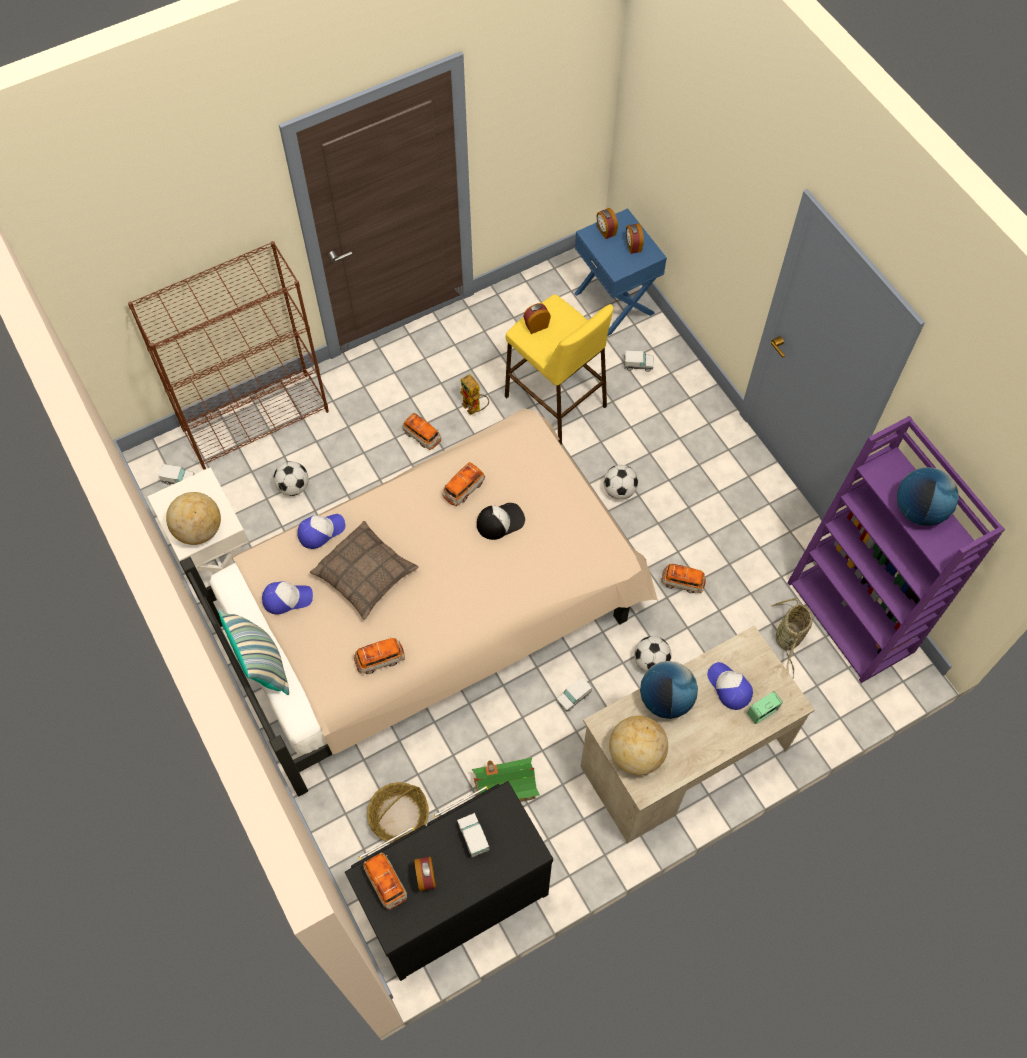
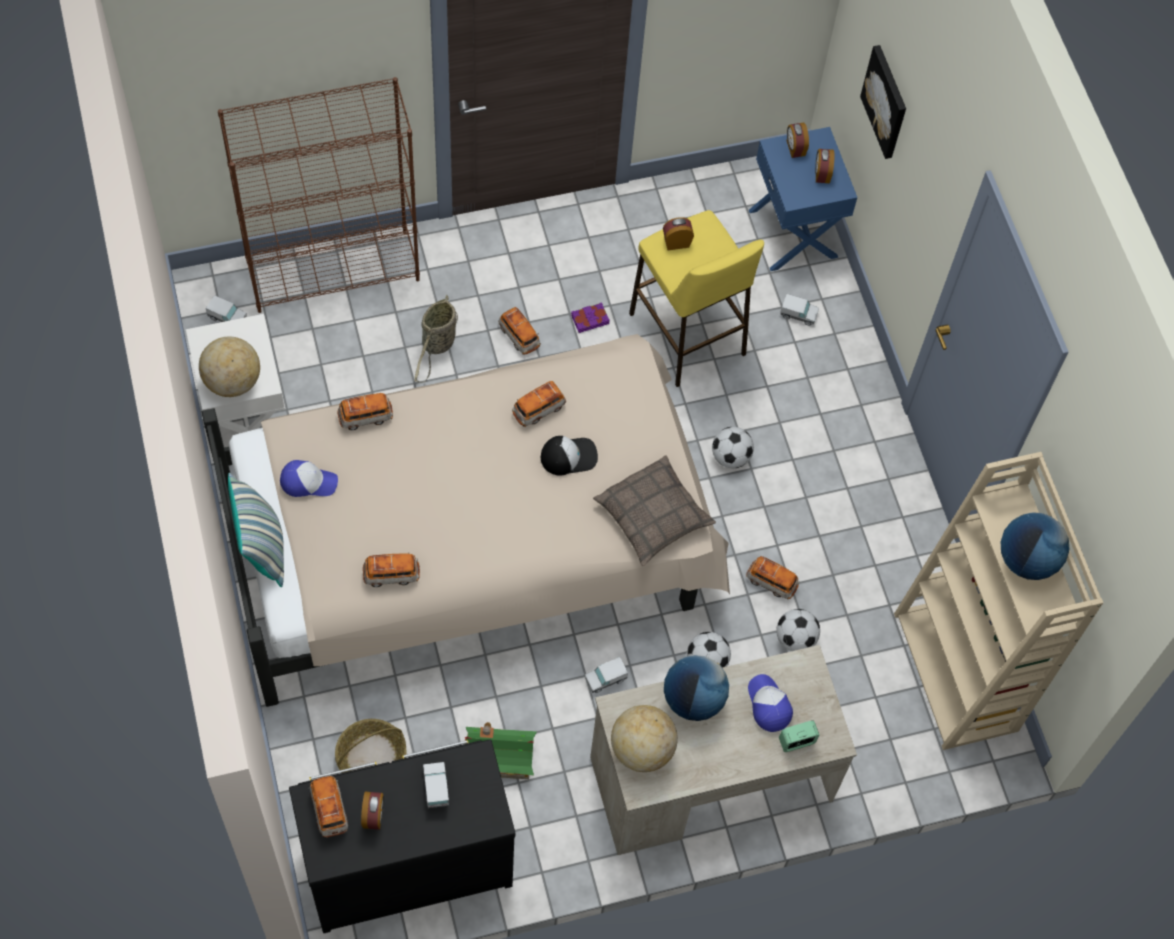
camera: 10 degrees right, 0 degrees up
(293, 487) = (355, 358): football -> football (795, 639)
(321, 531) = (366, 417): cap -> toy car
(365, 574) = (401, 477): pillow -> pillow (653, 516)
(474, 409) = (589, 319): toy robot -> purple book
(682, 167) = (886, 101): none -> picture
(788, 640) = (873, 679): basket -> basket (437, 345)
(852, 617) = (957, 673): purple bookcase -> beige bookcase

